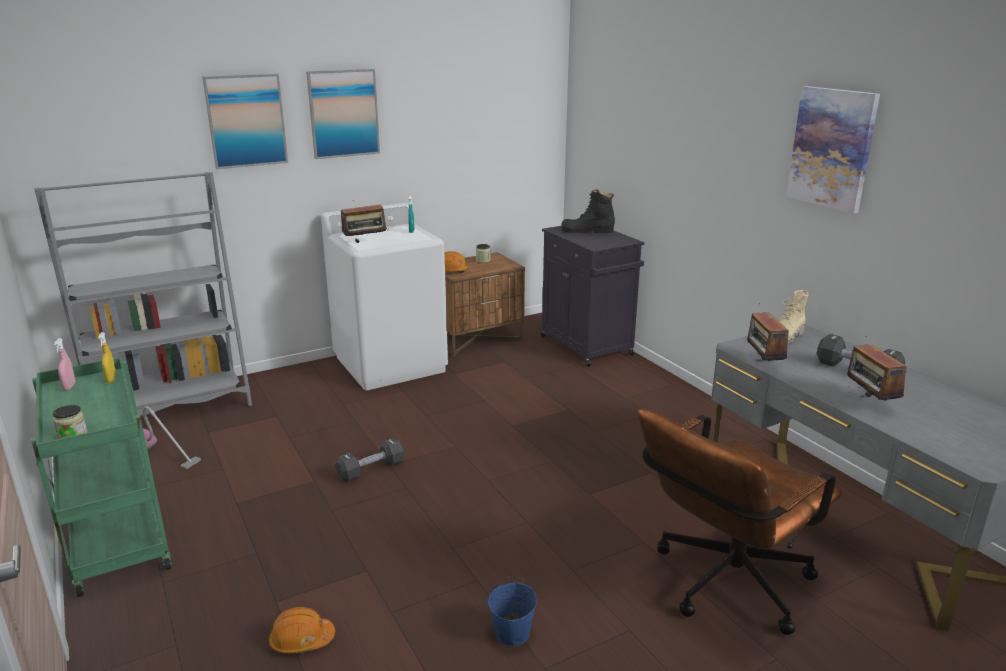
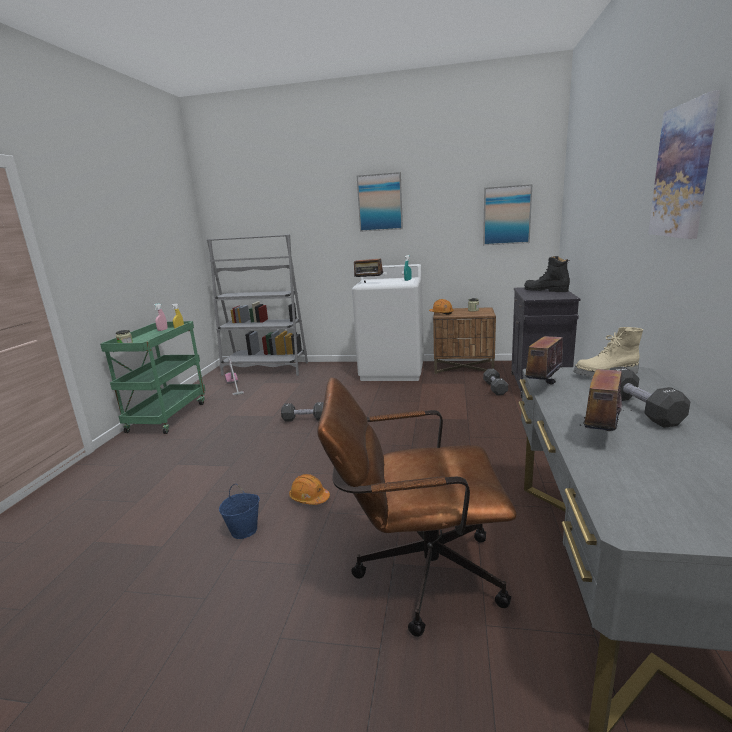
camera: 40 degrees right, 5 degrees down
(246, 121) = (321, 207): picture -> picture (506, 215)
(301, 640) = (159, 485): orange hard hat -> orange hard hat (309, 498)
(547, 361) = (495, 388): none -> black dumbbell

